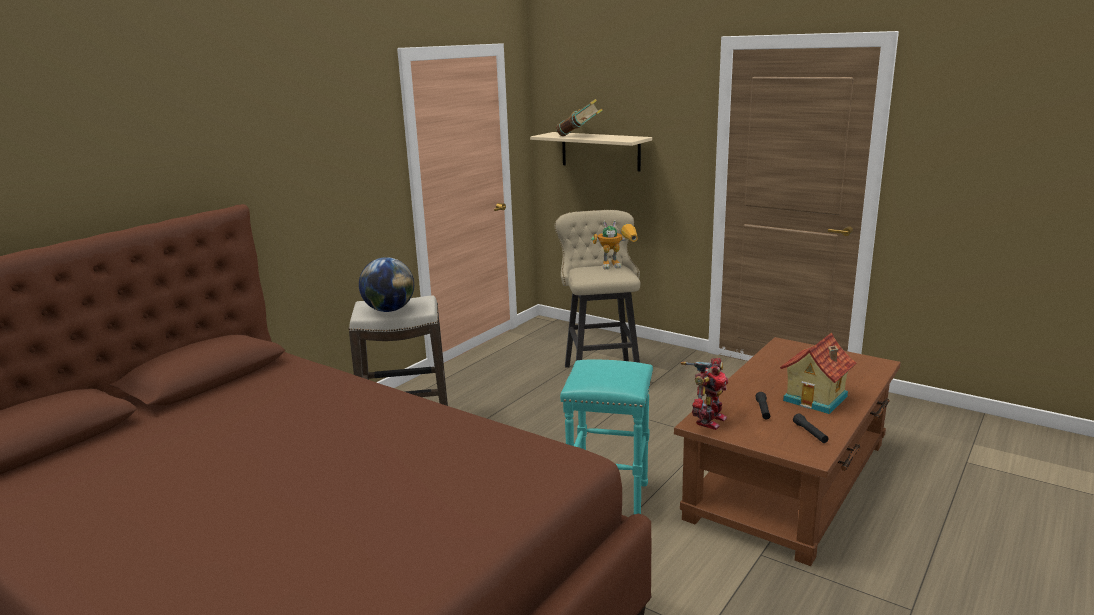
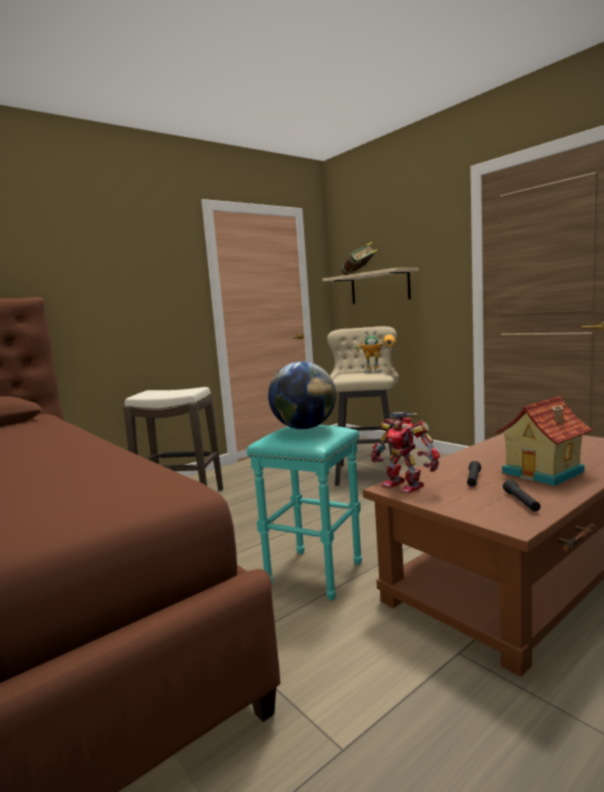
camera: 15 degrees right, 10 degrees down
(389, 310) = (161, 393): globe -> globe (304, 428)
(708, 420) = (404, 485): toy robot -> toy robot turned 90 degrees clockwise

